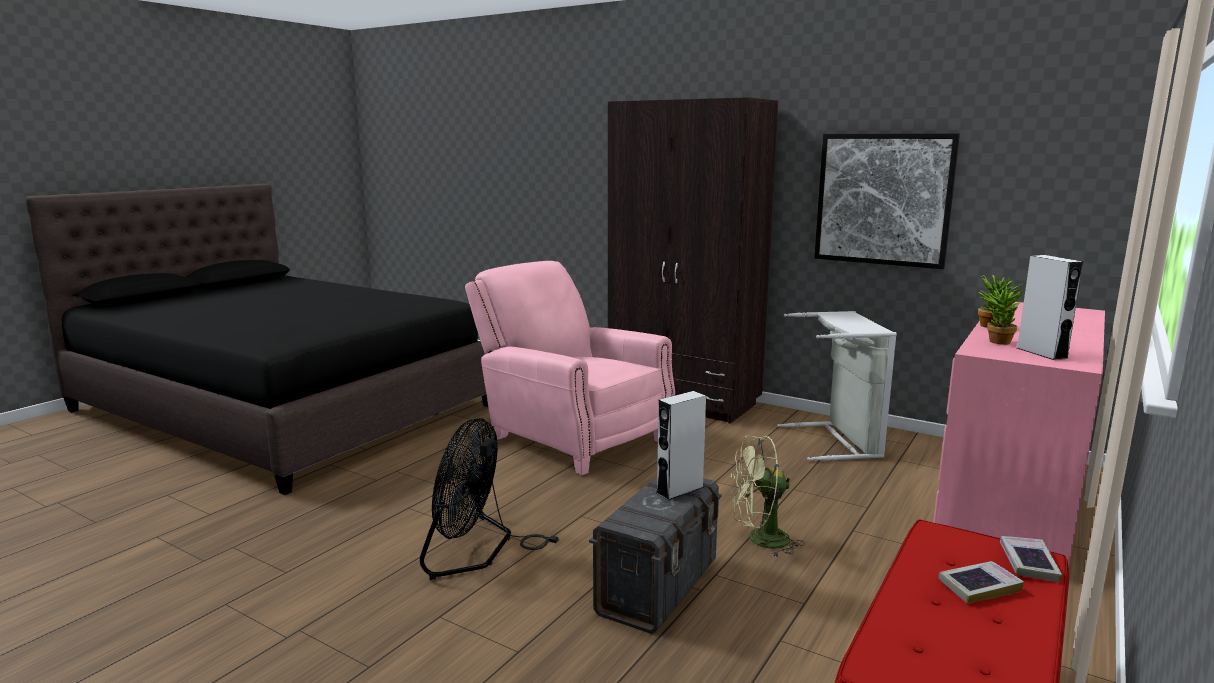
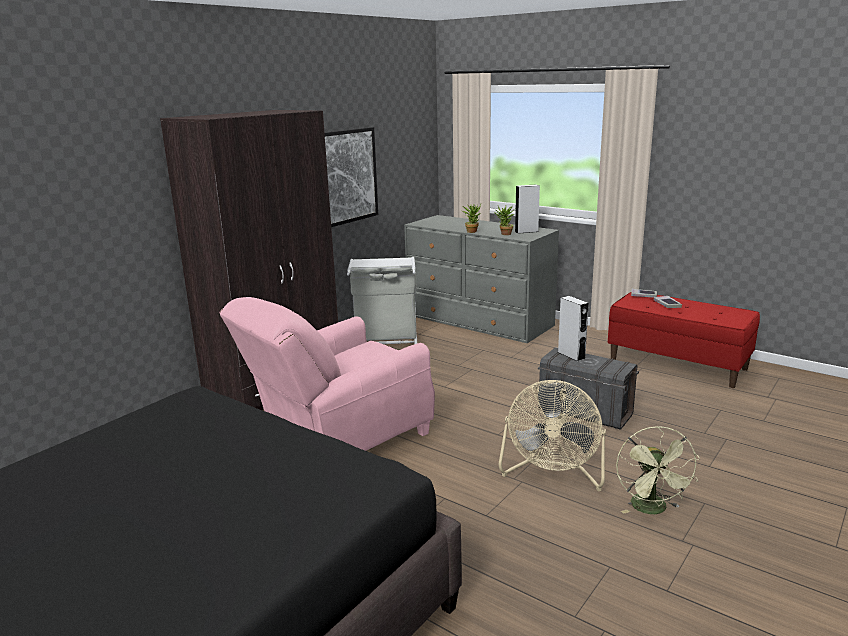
camera: 85 degrees left, 5 degrees up
(484, 547) = (549, 471): black fan -> beige fan
(760, 540) = (526, 380): green fan -> green fan (652, 510)
(1011, 504) = (479, 320): pink dresser -> grey dresser

